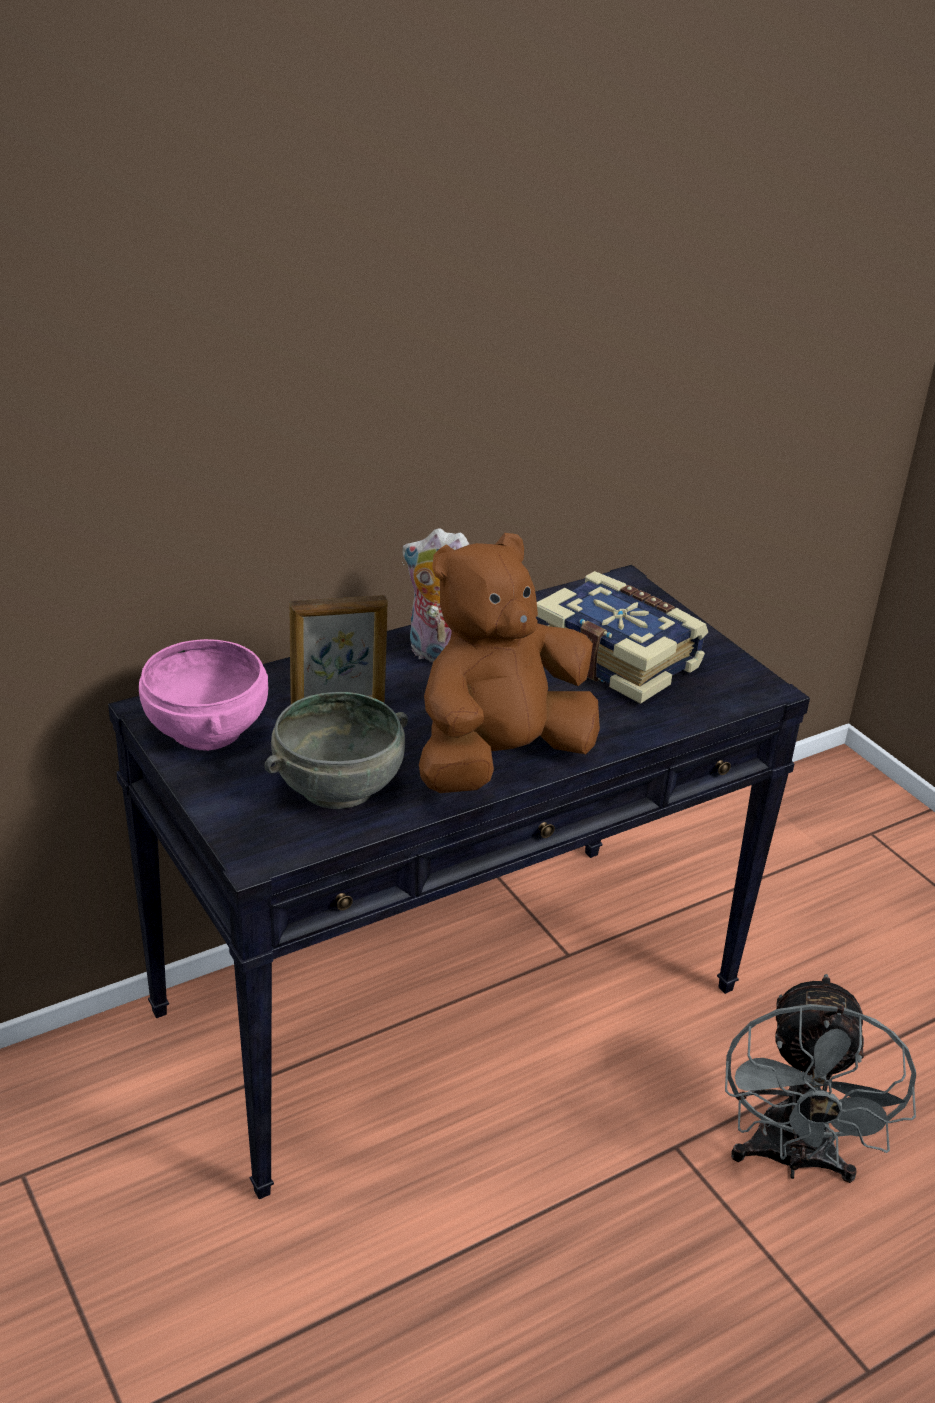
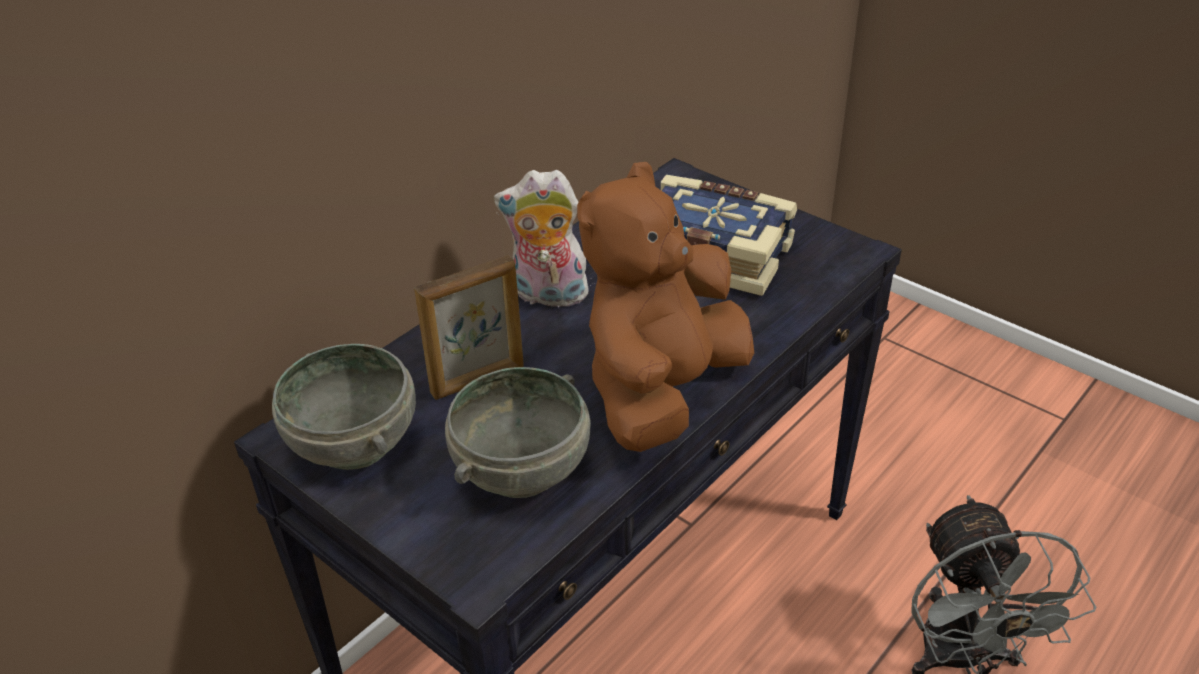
camera: 15 degrees left, 5 degrees up
(208, 729) = (356, 442): pink bowl -> grey bowl

